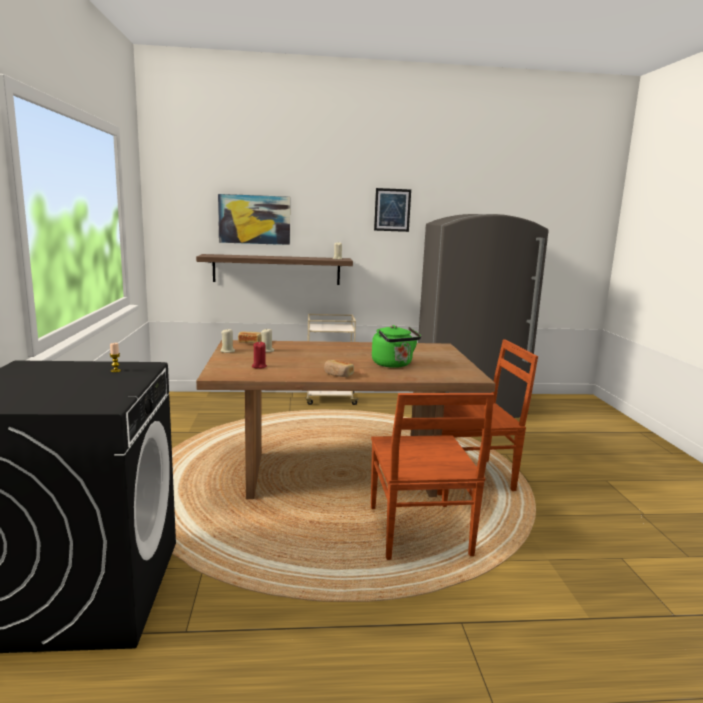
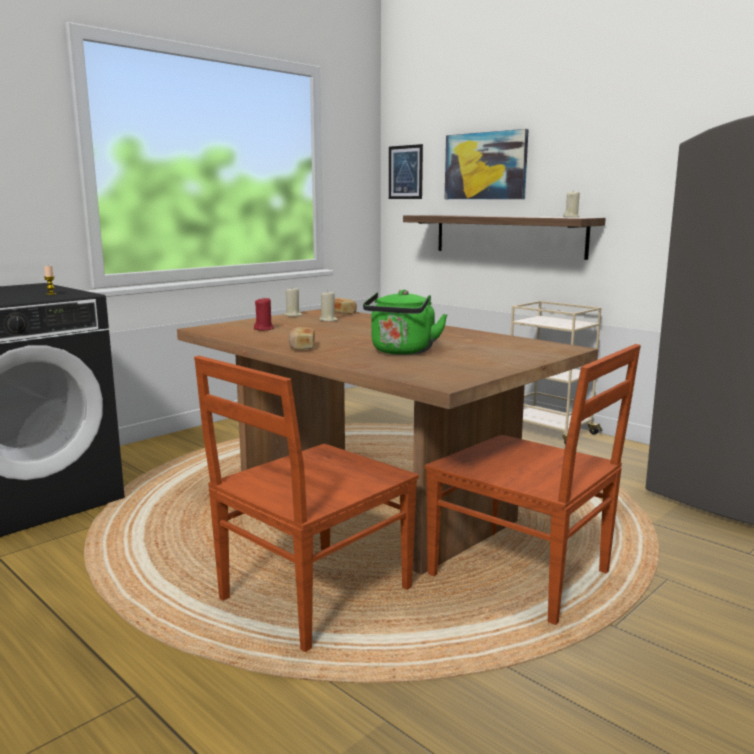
camera: 50 degrees right, 0 degrees up
(392, 210) = (677, 133): picture -> picture (405, 172)

